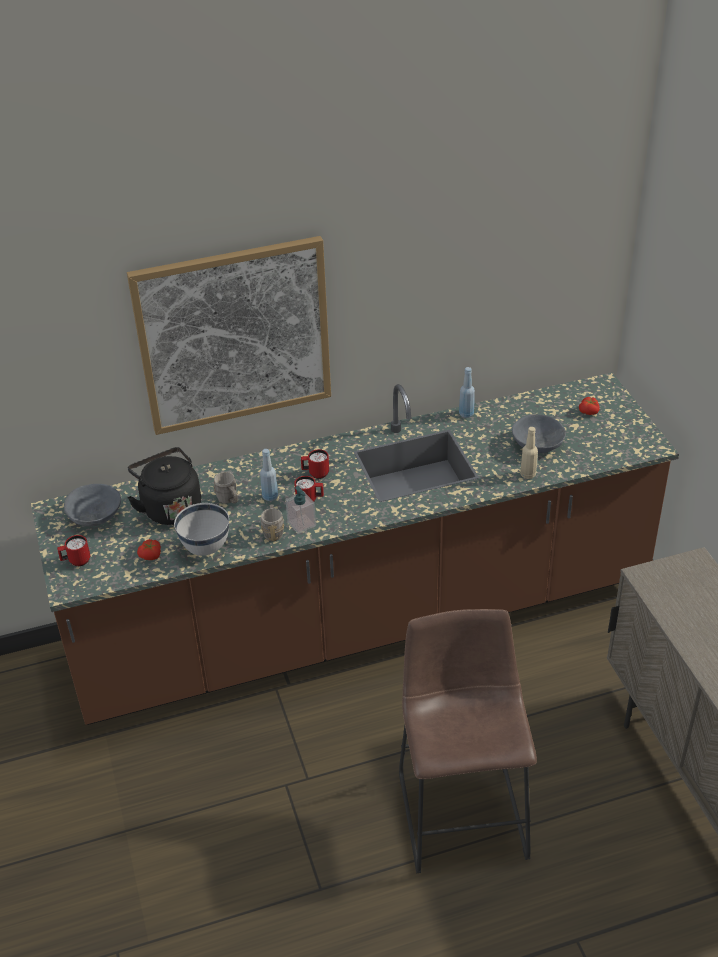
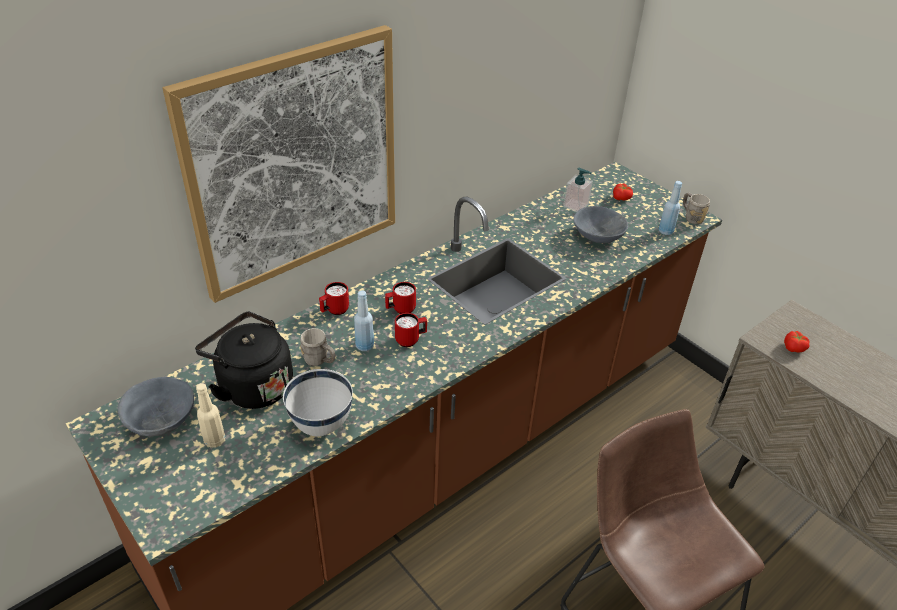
camera: 25 degrees left, 0 degrees up
(76, 561) = (160, 486): red mug -> red mug (334, 311)
(151, 556) = (258, 452): tomato -> tomato (794, 348)
(273, 531) = (390, 384): grey mug -> grey mug (691, 217)
(301, 524) = (417, 368): soap dispenser -> soap dispenser (576, 206)
(466, 414) = (514, 220): blue bottle -> blue bottle (665, 231)
(527, 474) = (609, 265): beige bottle -> beige bottle (214, 440)

